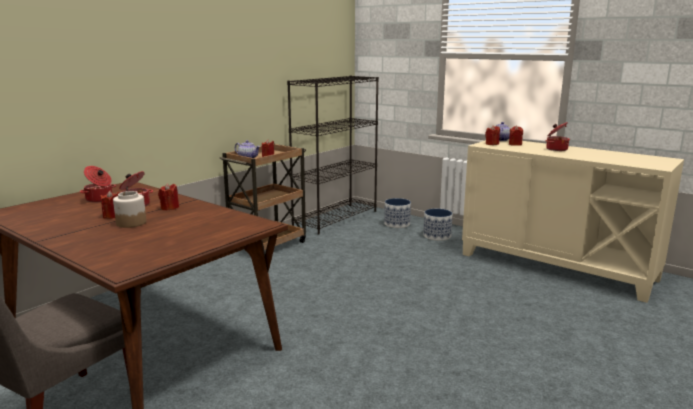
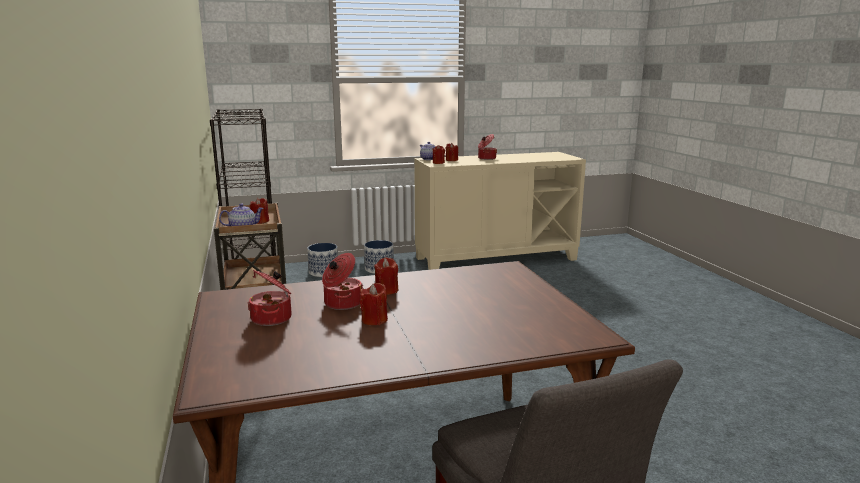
camera: 55 degrees left, 0 degrees up
(131, 223) = (421, 314): jar -> none

